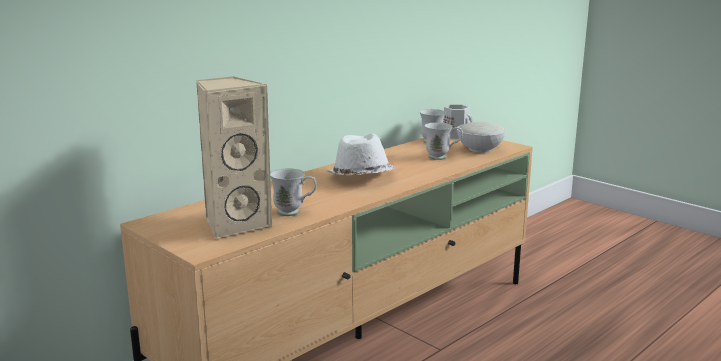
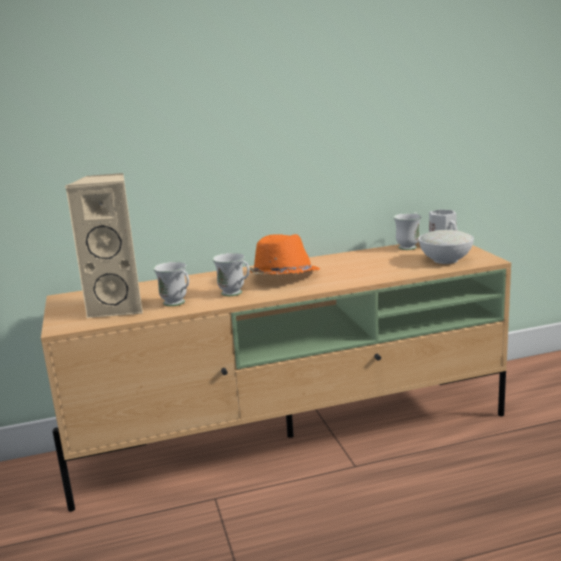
camera: 30 degrees right, 0 degrees up
(361, 177) = (283, 277): white hat -> orange hat
(442, 157) = (392, 265): white mug -> white mug (235, 294)

